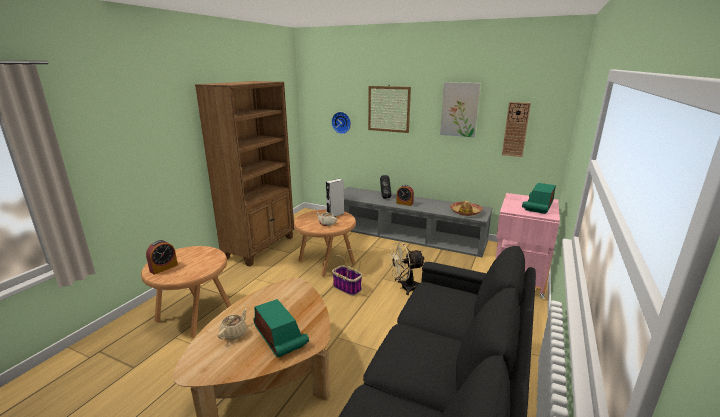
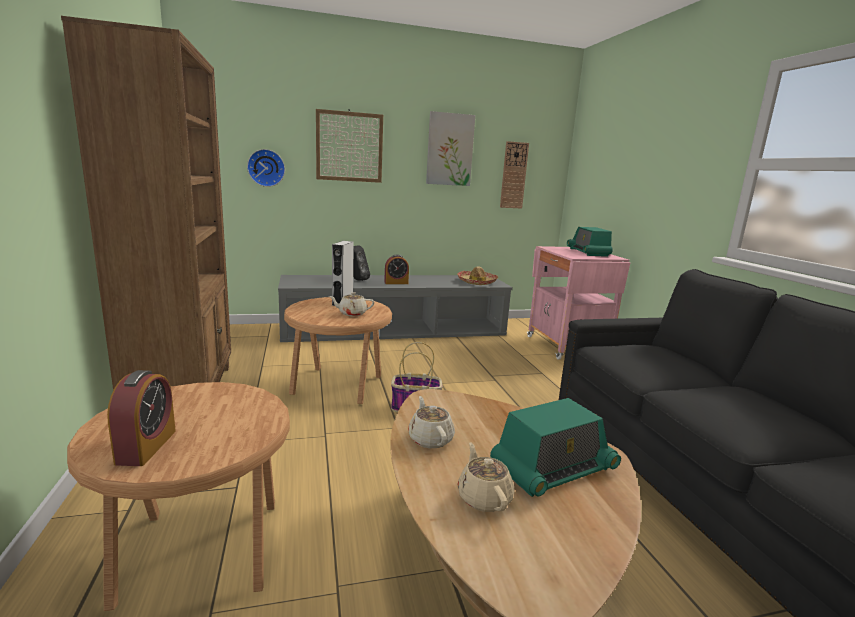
camera: 40 degrees left, 5 degrees down
(259, 302) = (430, 439): none -> beige teapot
(280, 336) = (553, 468): radio -> radio turned 135 degrees clockwise
(405, 287) = (481, 385): beige fan -> none

